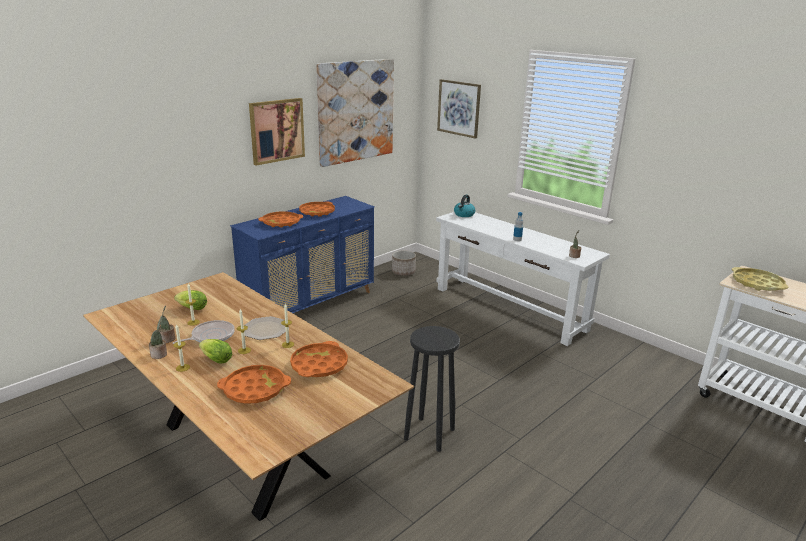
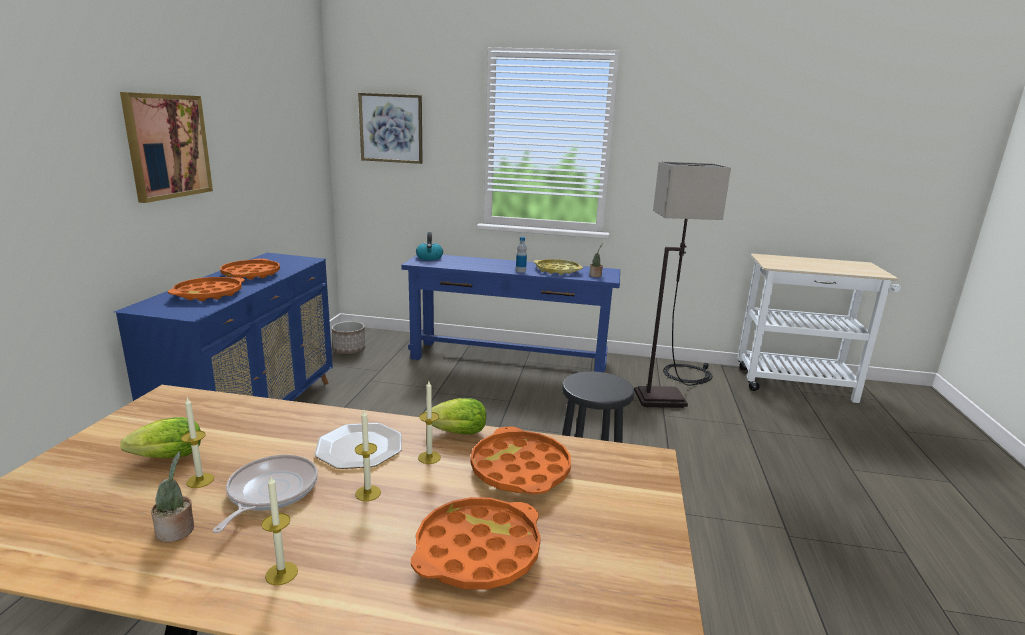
camera: 35 degrees left, 5 degrees down
(160, 355) = (194, 569): potted plant -> none
(215, 359) = (331, 530): lettuce -> lettuce (454, 433)
(356, 111) = (265, 128): picture -> none
(509, 309) = (508, 360): white console table -> blue console table
(629, 369) = (676, 385): none -> floor lamp
(757, 284) = (787, 263): yellow tray -> yellow tray (557, 270)

